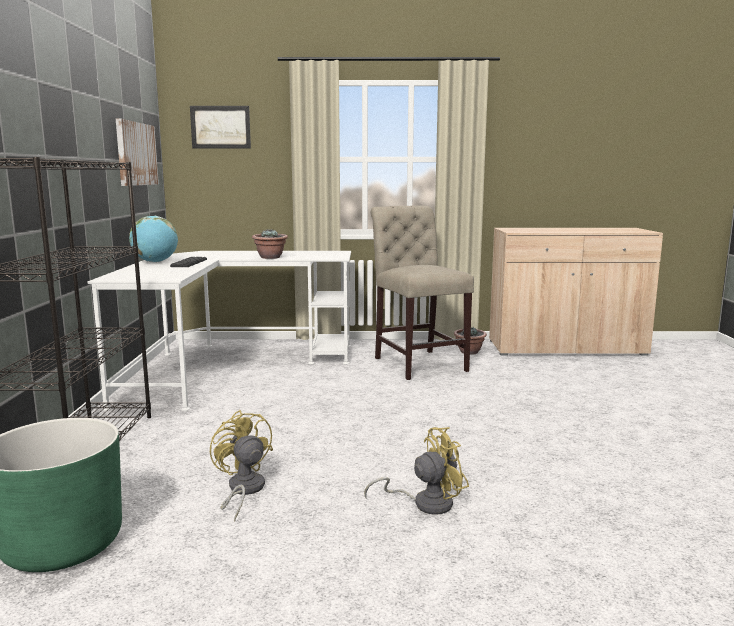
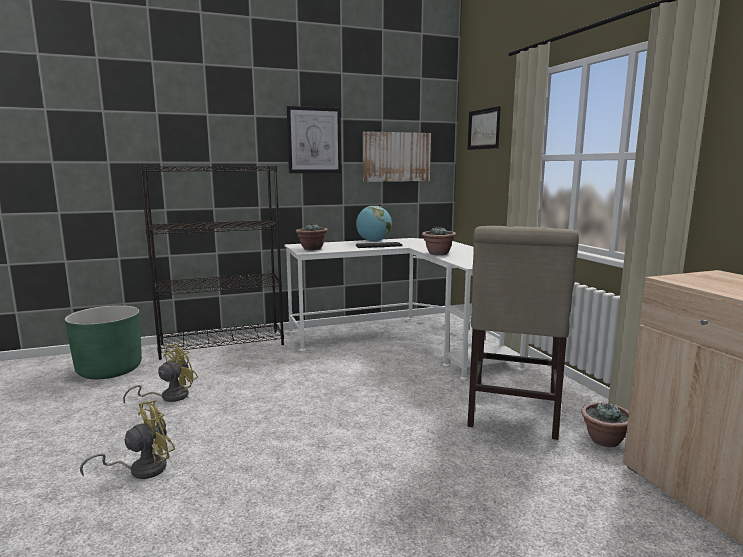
camera: 70 degrees right, 0 degrees up
(87, 126) = (314, 140): none -> picture
(157, 276) = (312, 249): none -> potted plant
(418, 362) = (512, 413): beige chair -> beige chair turned 150 degrees clockwise
(425, 503) = (141, 469): yellow fan -> yellow fan turned 90 degrees counterclockwise

